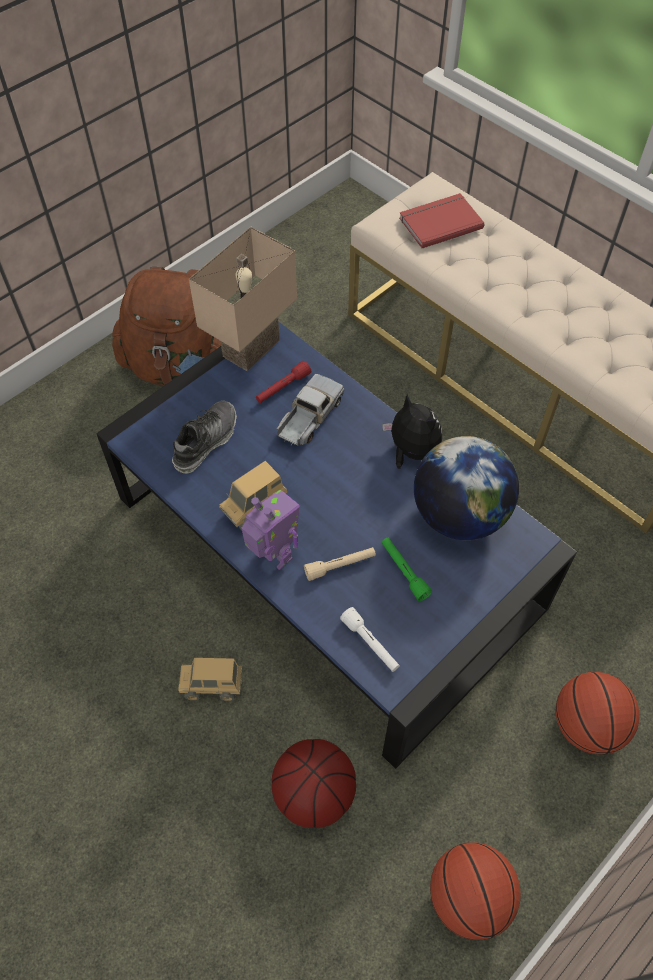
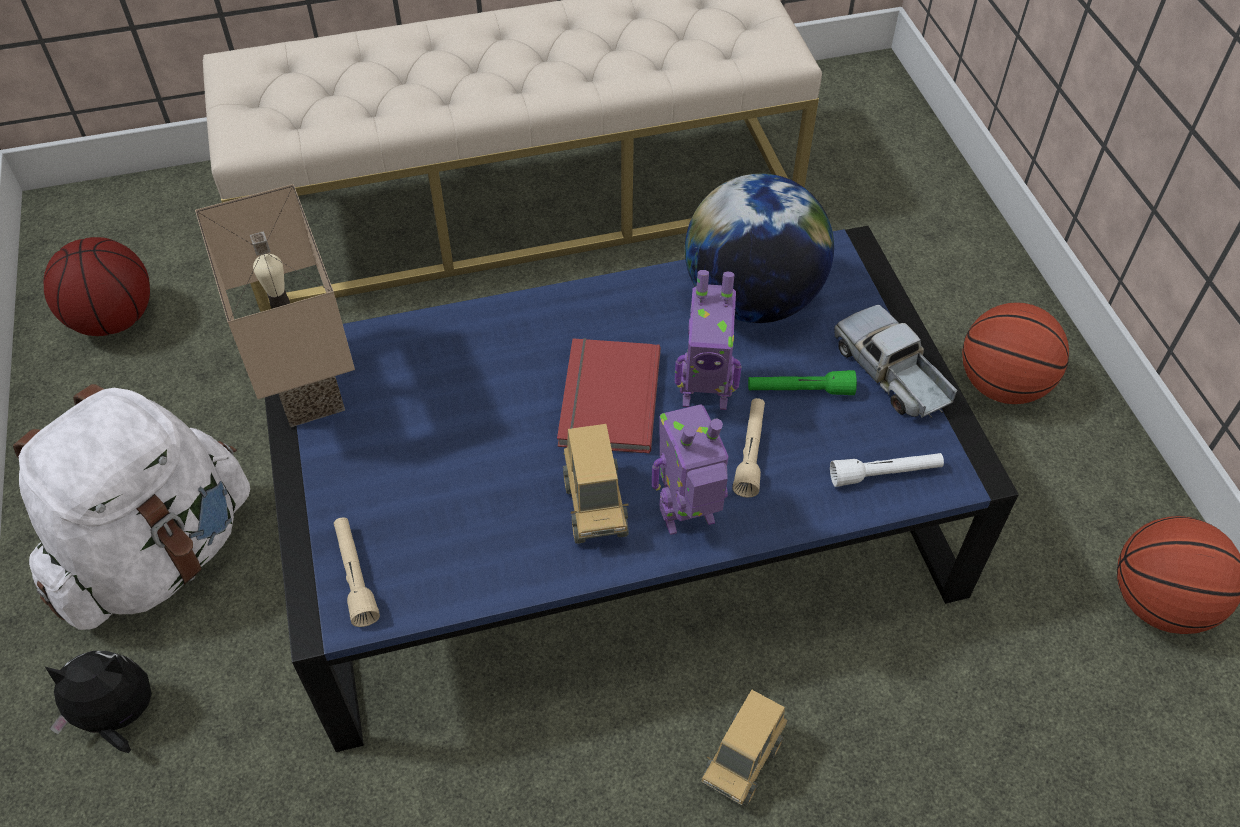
camera: 60 degrees left, 5 degrees down
(153, 430) = (355, 576): none -> beige flashlight
(180, 368) = (160, 555): brown backpack -> white backpack
(205, 441) = (431, 516): shoe -> none
(283, 387) = (411, 382): red flashlight -> none
(309, 417) = (487, 376): toy truck -> toy truck (891, 374)
(314, 792) = (960, 706): basketball -> basketball (113, 319)
(367, 524) = (705, 395): none -> toy robot
(411, 451) = (626, 299): plush toy -> plush toy (118, 717)
(439, 222) = (302, 86): red book -> red book (605, 399)

